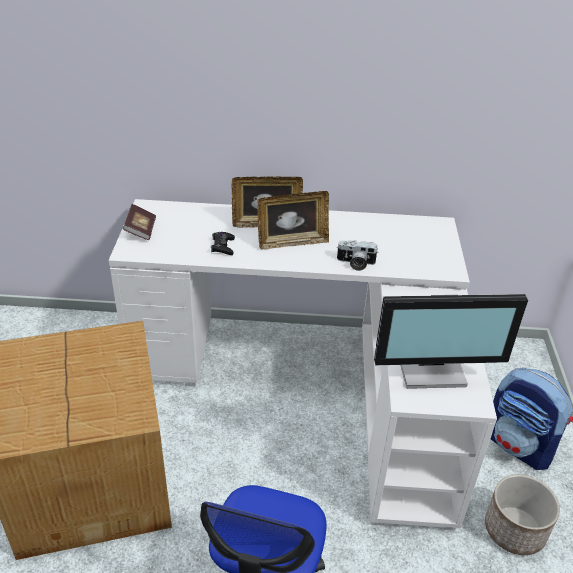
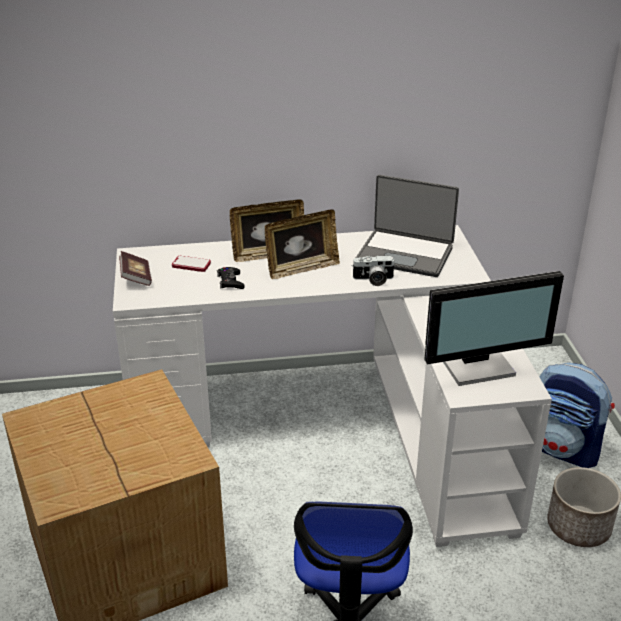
camera: 10 degrees left, 5 degrees down
(194, 224) = (191, 265): none -> phone
(394, 241) = (405, 254): none -> laptop

